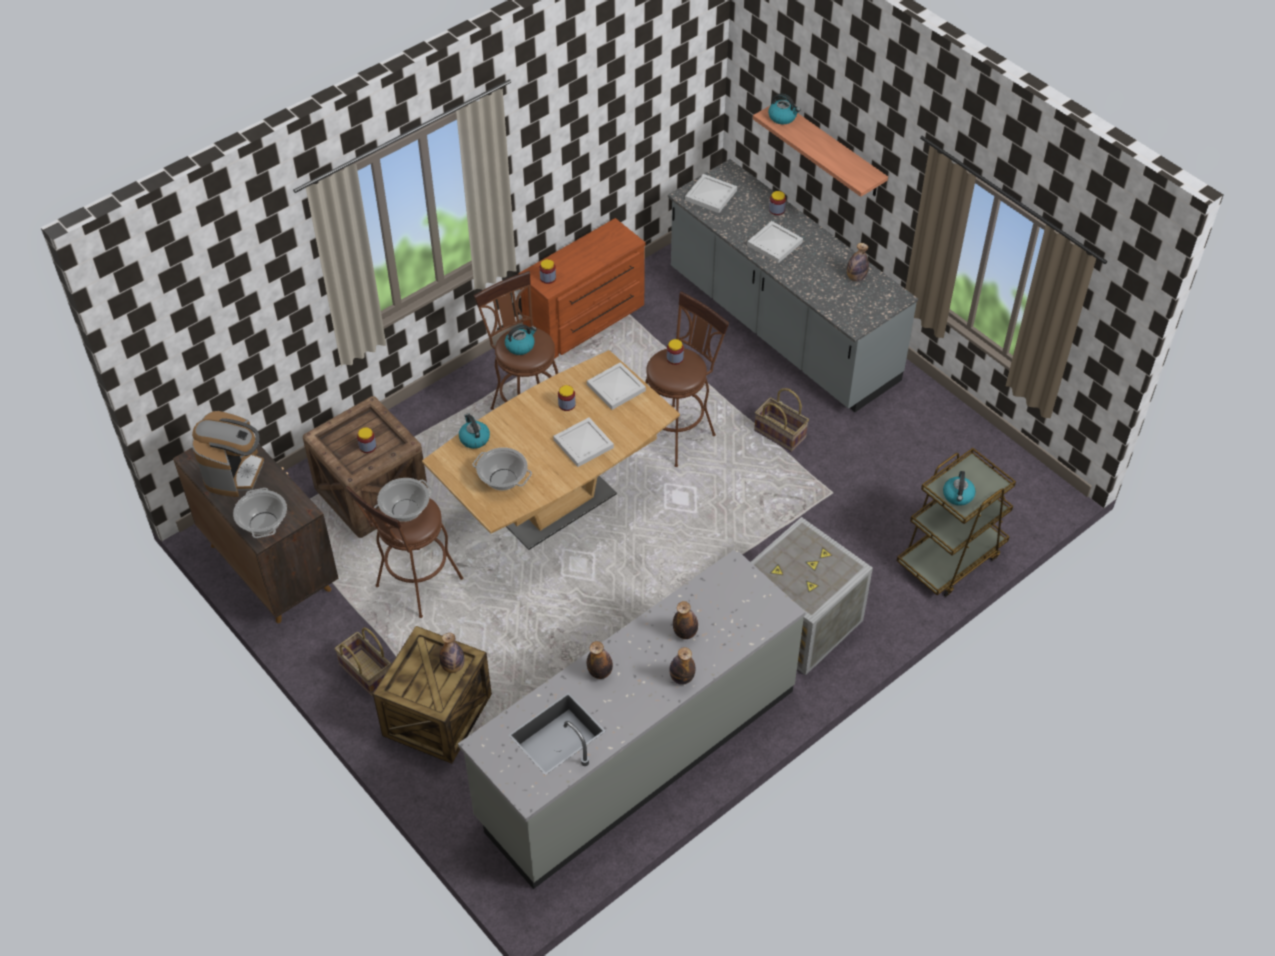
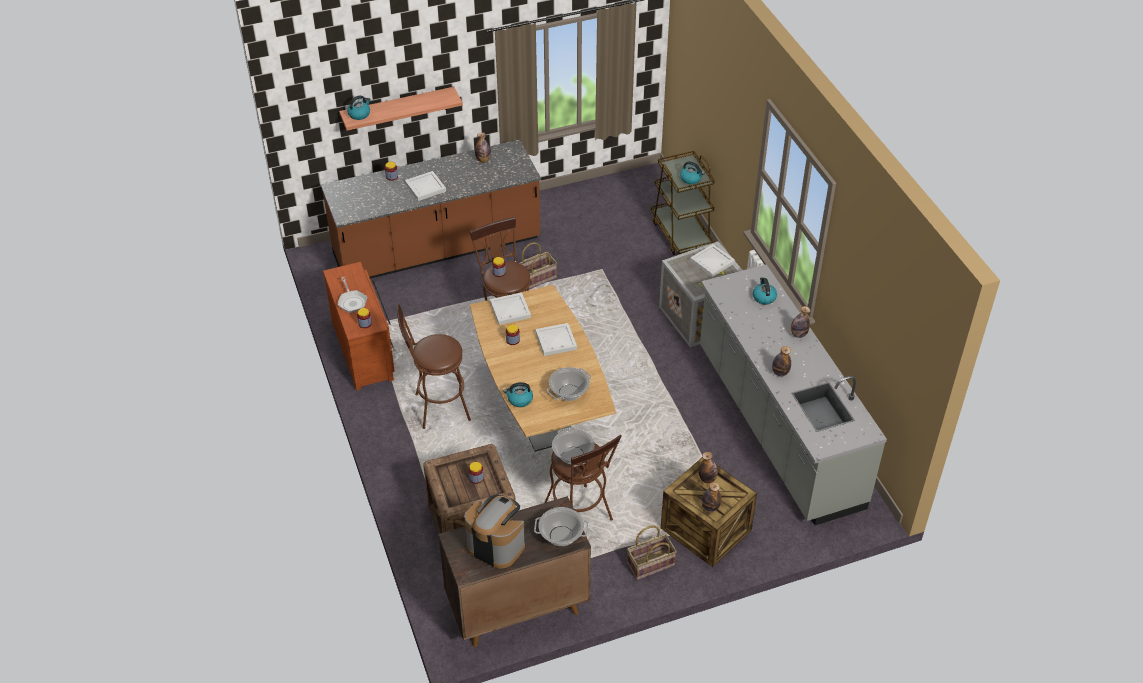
camera: 70 degrees left, 5 degrees down
(520, 346) = (437, 351): kettle -> kettle (764, 297)
(577, 257) = (352, 302): none -> frying pan
(685, 633) = (762, 323): bottle -> bottle (710, 507)
(711, 196) = (354, 204): white tray -> white tray (713, 262)
(781, 327) = (437, 248): grey counter -> brown counter

